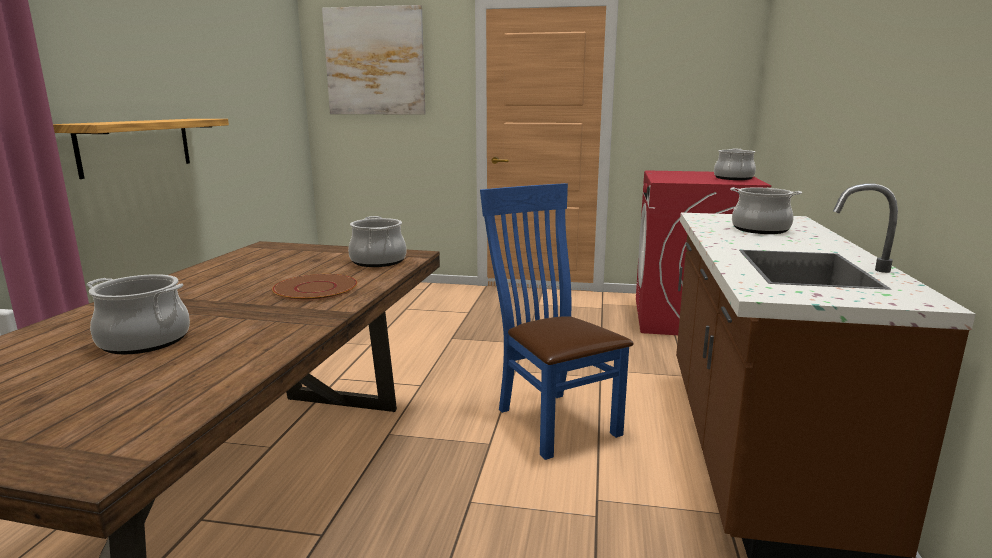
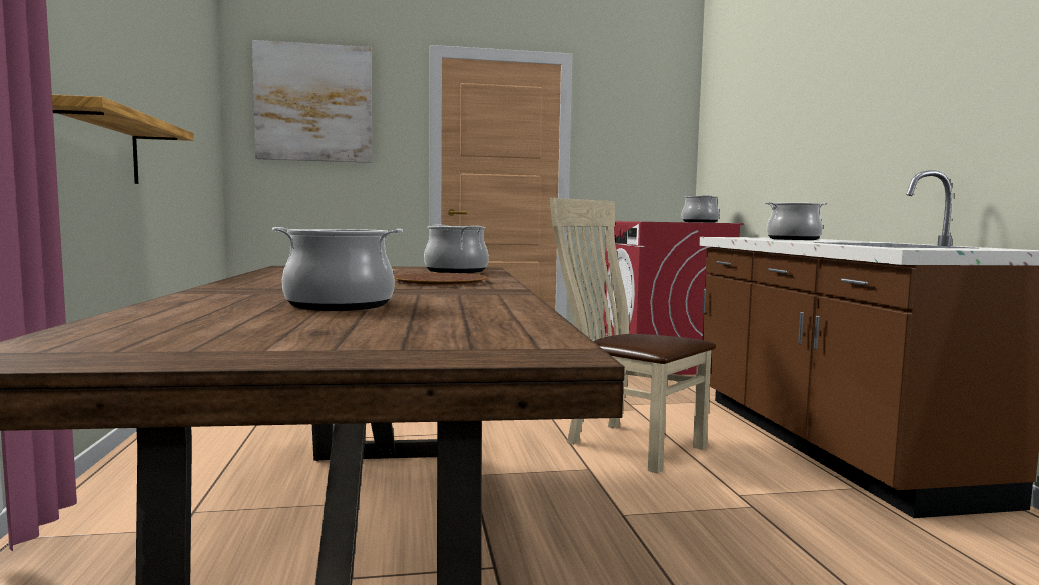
camera: 20 degrees left, 10 degrees down
(551, 419) = (627, 444): blue chair -> beige chair

